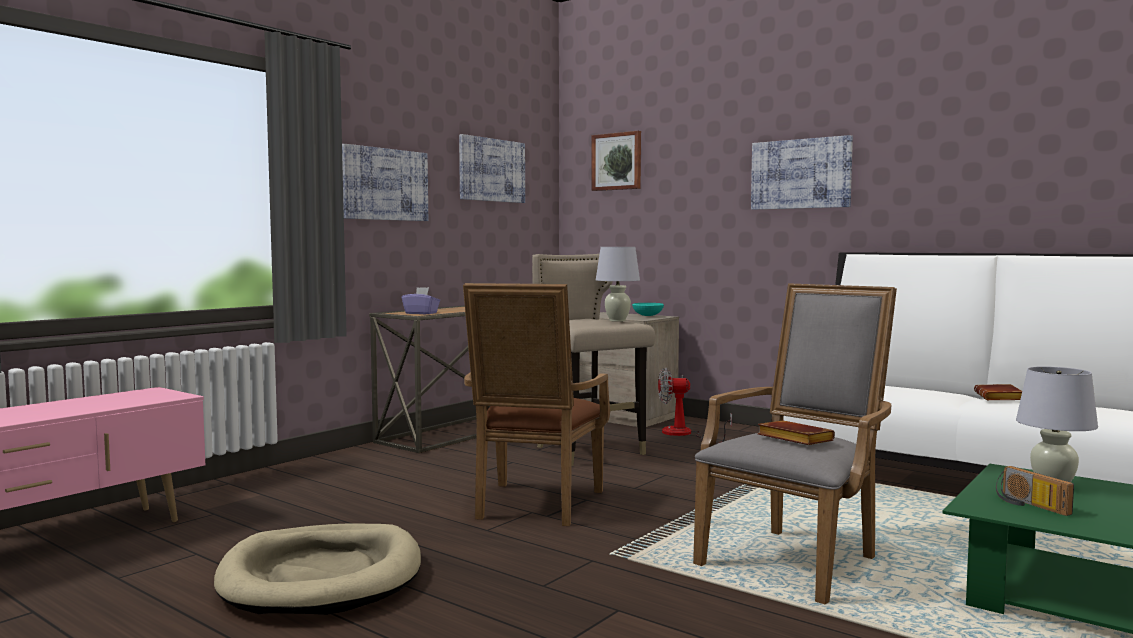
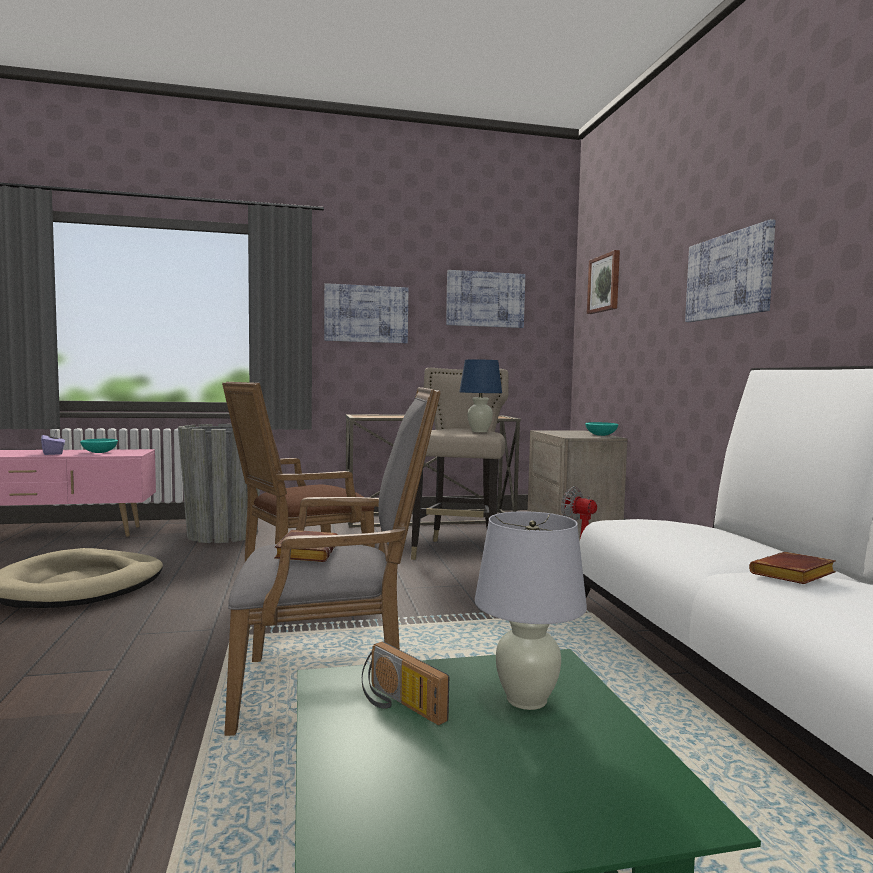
camera: 40 degrees right, 0 degrees up
(111, 401) = (99, 452): none -> turquoise bowl
(300, 490) = (223, 534): none -> grey planter
(421, 313) = (373, 416): purple tissue box -> purple tissue box (53, 453)
(617, 320) = (479, 431): white table lamp -> blue table lamp
(1029, 505) = (398, 705): radio -> radio turned 60 degrees counterclockwise

